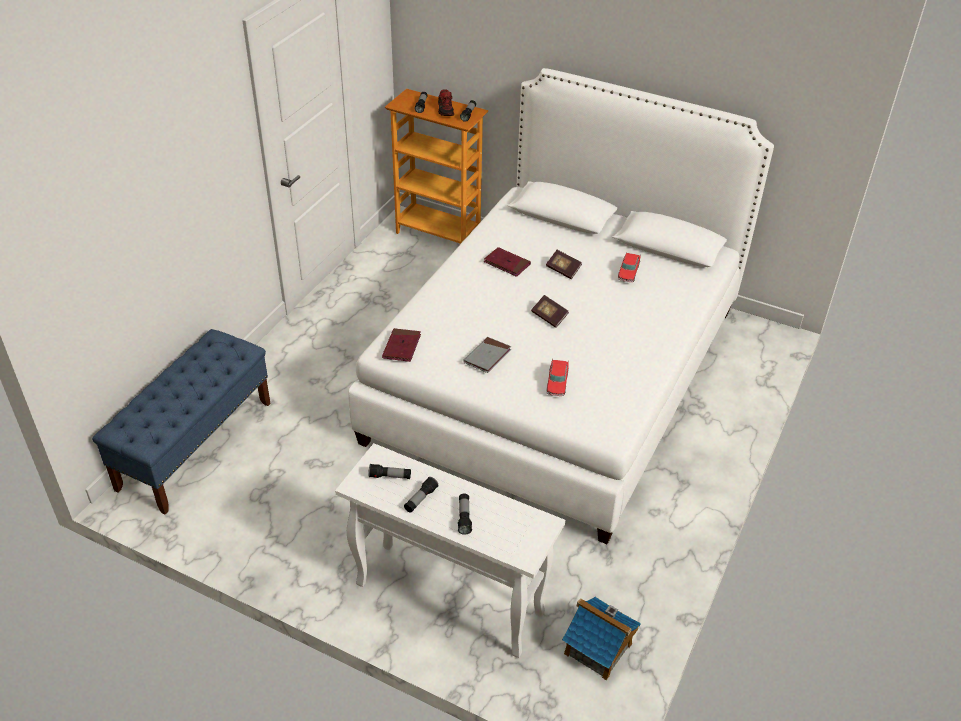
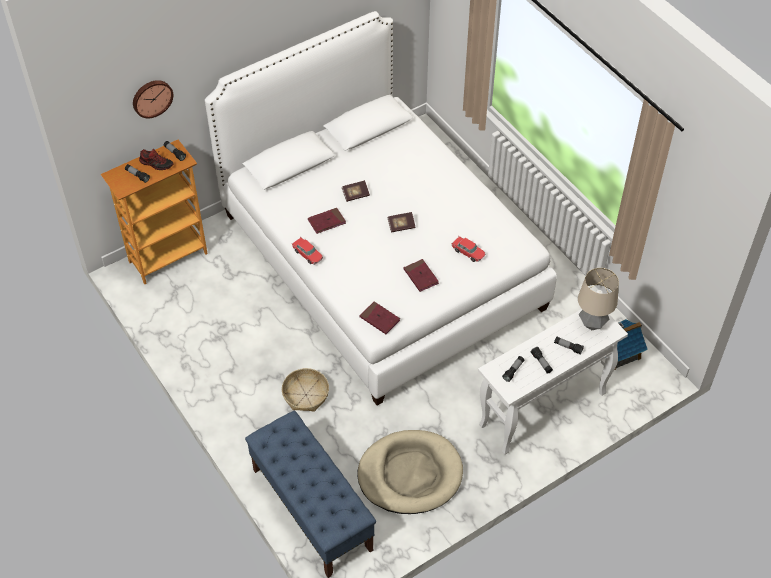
camera: 60 degrees left, 10 degrees up
(281, 507) = (410, 474): none -> beige dog bed
(337, 385) = (305, 395): none -> basket
(476, 40) = (151, 97): none -> wall clock
(487, 357) = (421, 276): grey book -> red book
(522, 529) = (592, 324): none -> table lamp
(628, 272) = (382, 162): toy car -> toy car (307, 254)

